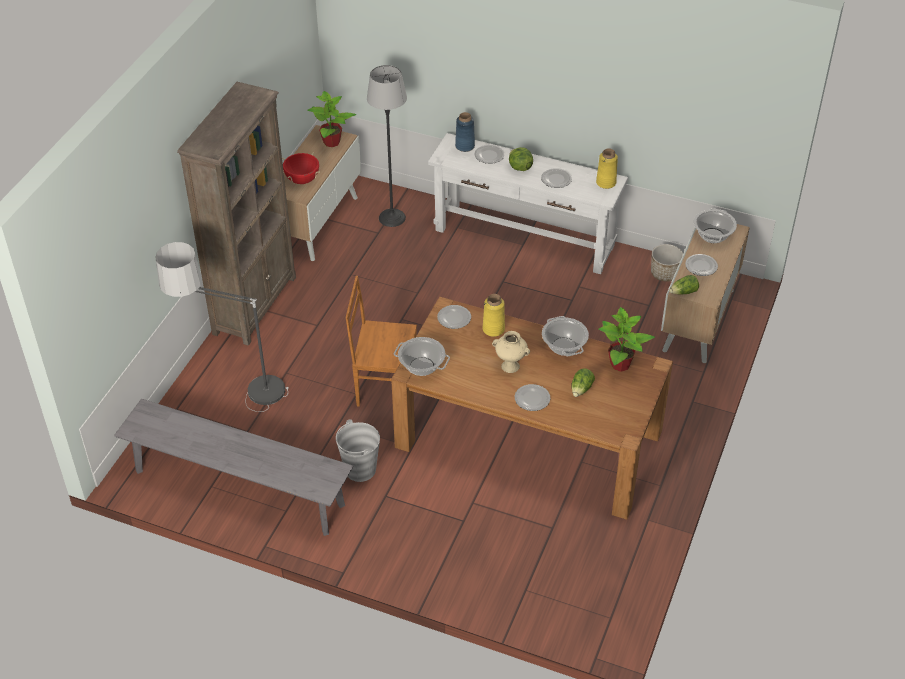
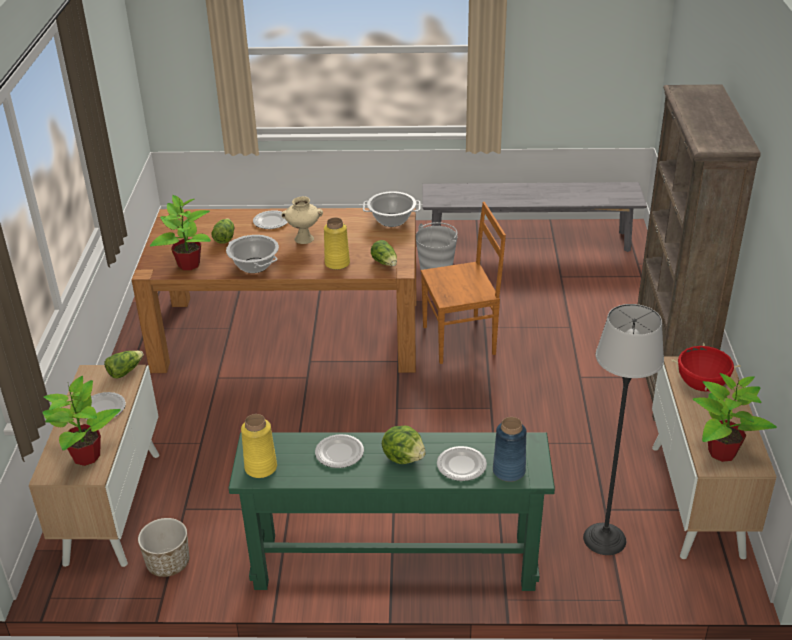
camera: 160 degrees right, 10 degrees down
(236, 397) = (597, 297): floor lamp -> none
(453, 318) = (385, 263): plate -> lettuce
(524, 238) = (394, 562): white console table -> green console table
(712, 235) = (86, 456): cooking pot -> potted plant

